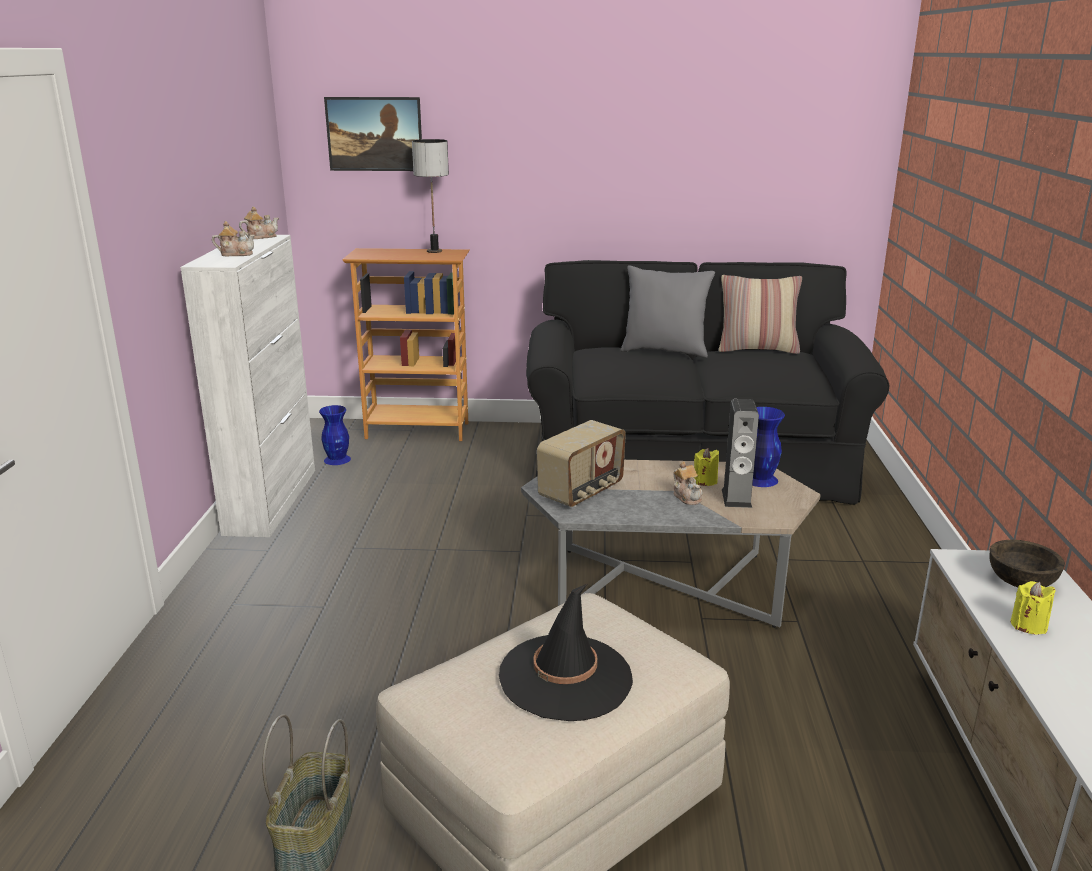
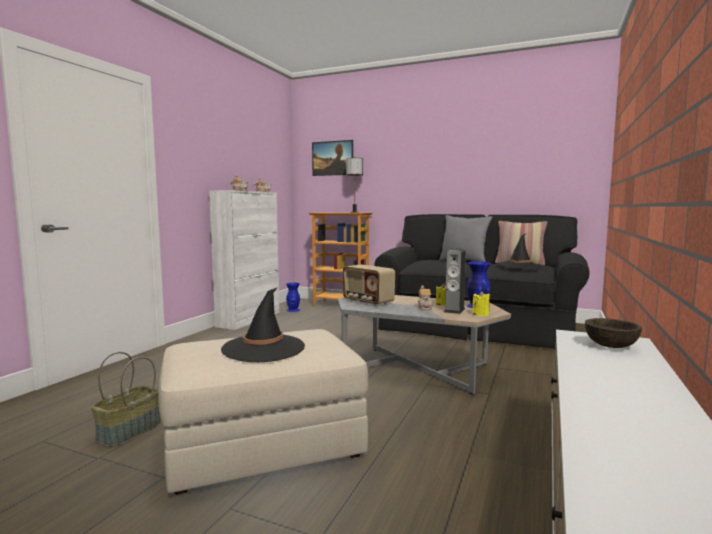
camera: 20 degrees right, 15 degrees down
(582, 492) = (367, 302): radio -> radio turned 75 degrees clockwise
(772, 368) = (519, 266): none -> black hat
(1028, 625) = (596, 361): yellow candle -> yellow candle (480, 314)

